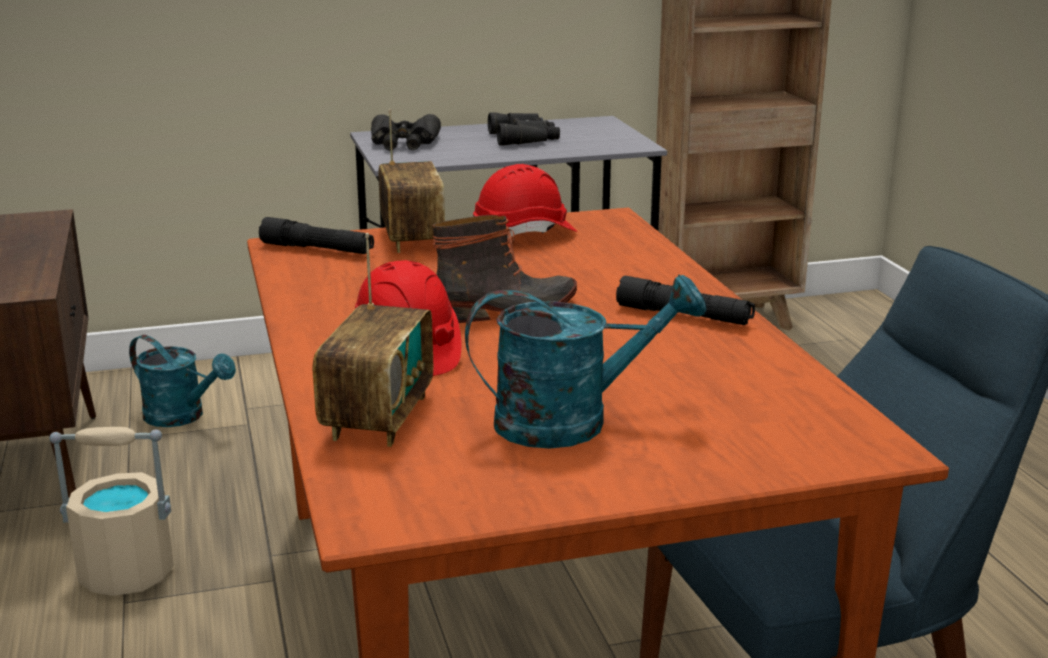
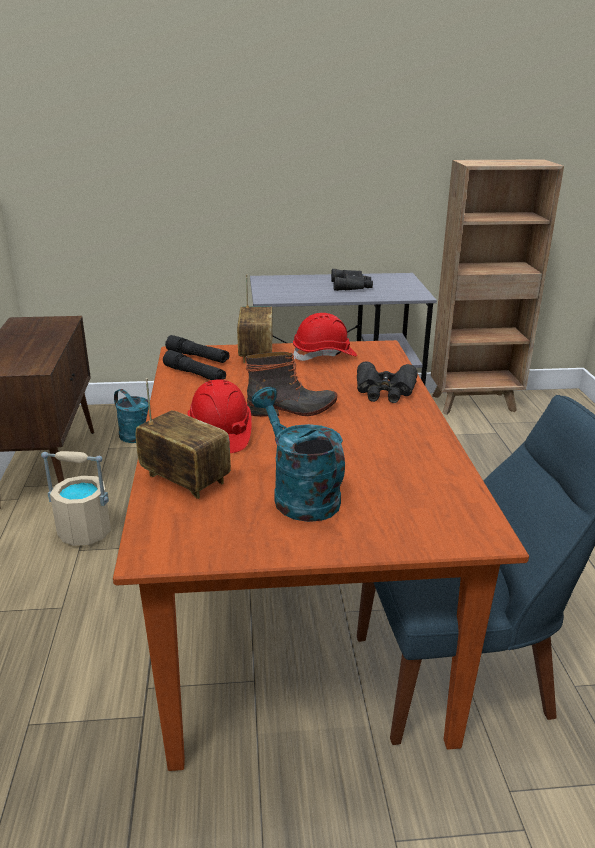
camera: 10 degrees right, 5 degrees up
(378, 417) = (185, 480): radio -> radio turned 75 degrees counterclockwise
(404, 143) = (278, 285): black binoculars -> black binoculars (385, 391)
(571, 421) = (299, 495): turquoise watering can -> turquoise watering can turned 120 degrees counterclockwise
(684, 316) = (399, 423): black flashlight -> black flashlight (194, 374)

